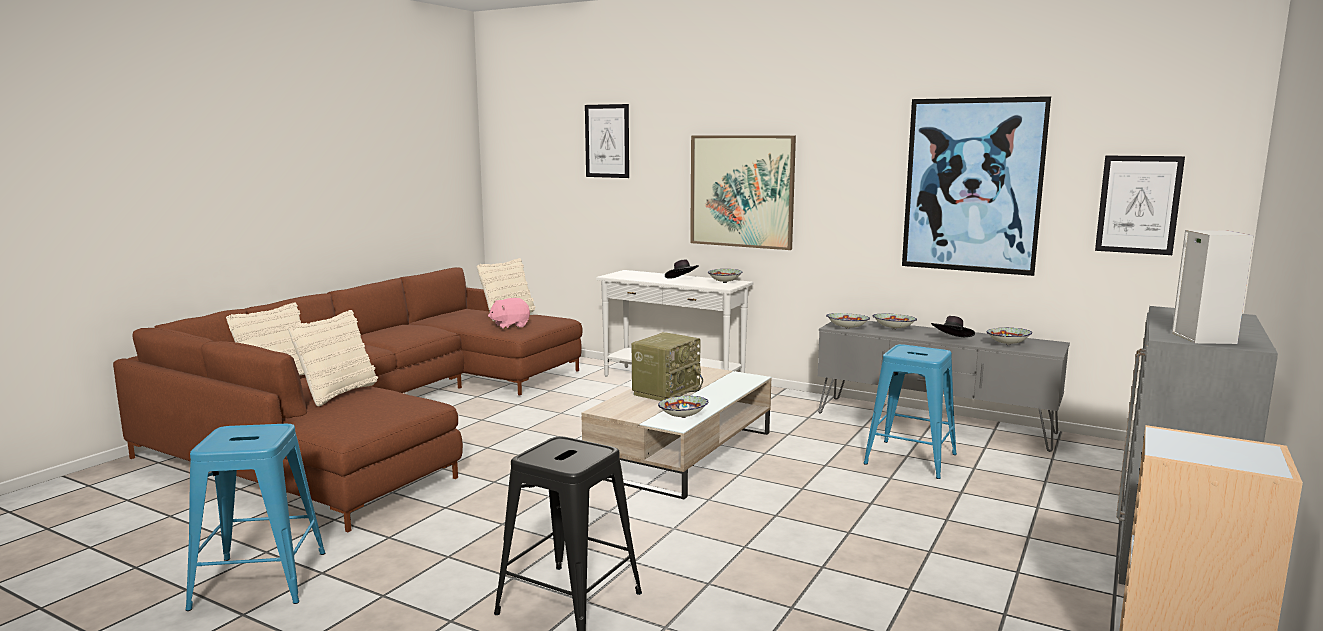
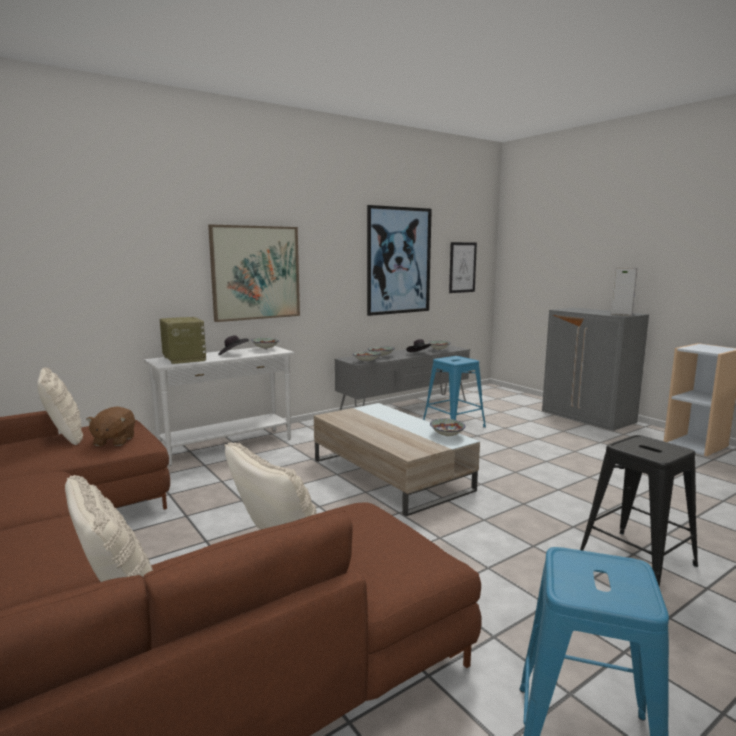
camera: 65 degrees left, 0 degrees up
(510, 326) = (113, 441): pink plush toy -> brown plush toy
(607, 141) = (107, 228): picture -> none
(666, 391) = (382, 430): radio -> radio (183, 358)

